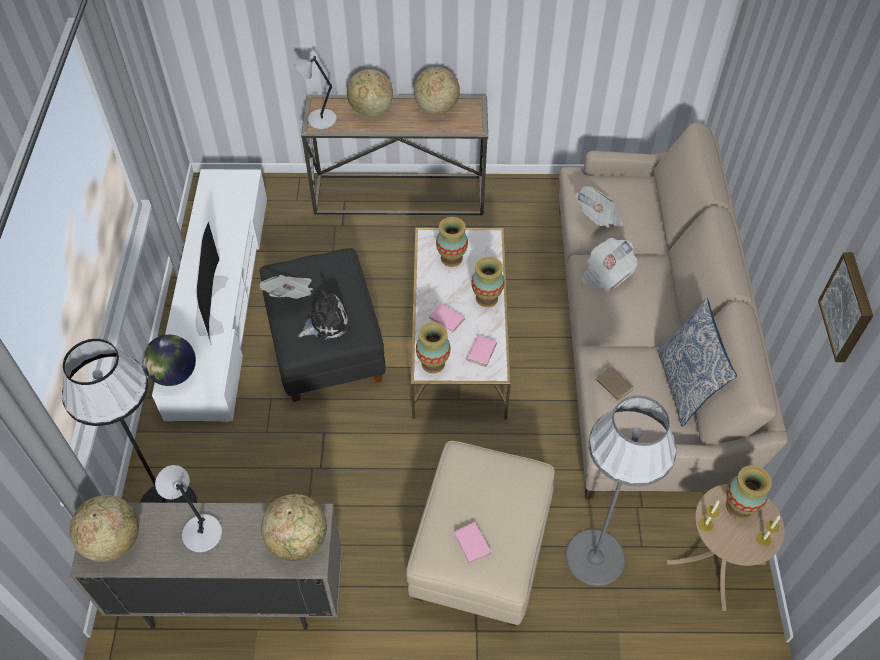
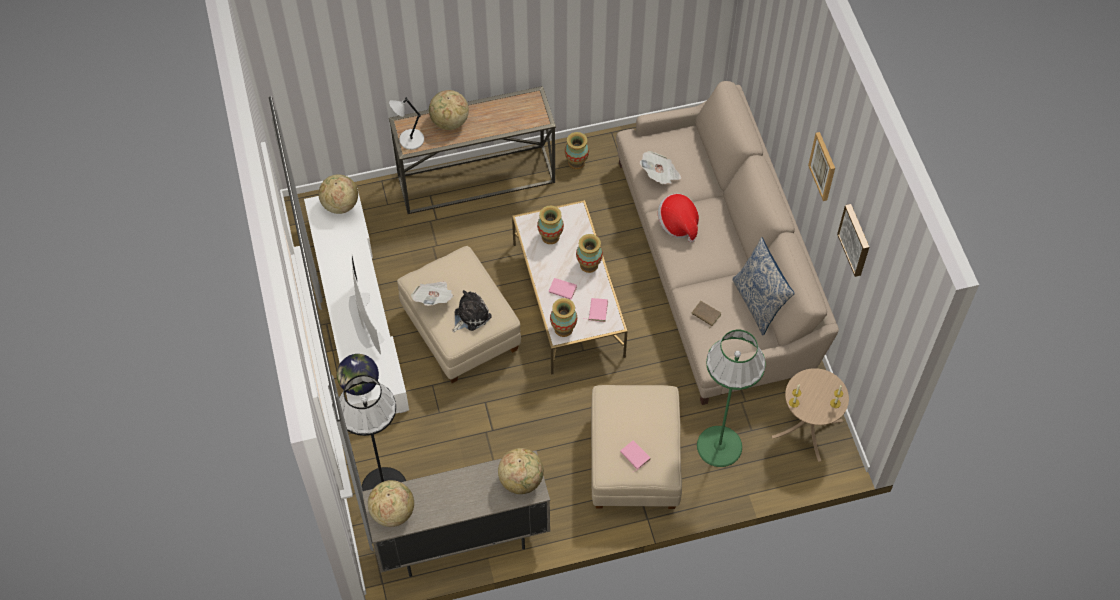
camera: 15 degrees left, 5 degrees up
(200, 532) = (451, 491): grey table lamp -> none
(325, 345) = (460, 330): black ottoman -> beige ottoman
(436, 108) = (504, 108): globe -> globe (340, 205)
(595, 557) = (719, 446): grey floor lamp -> green floor lamp
(606, 274) = (678, 224): newspaper -> hat
(739, 506) = (814, 384): vase -> vase (576, 162)
(815, 206) = (823, 166): none -> picture

